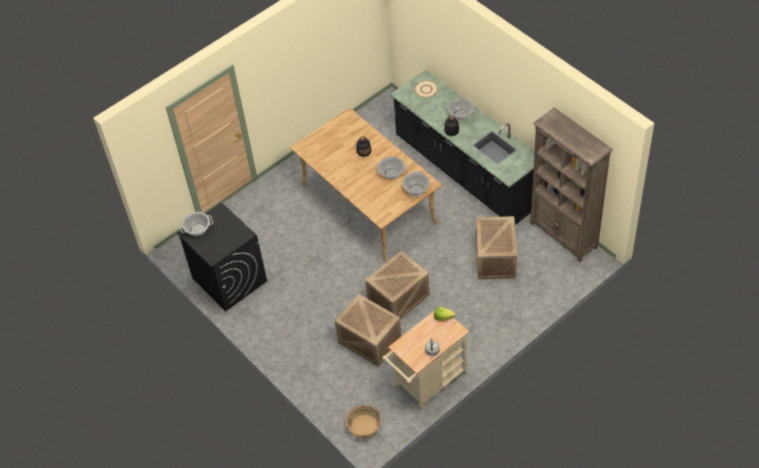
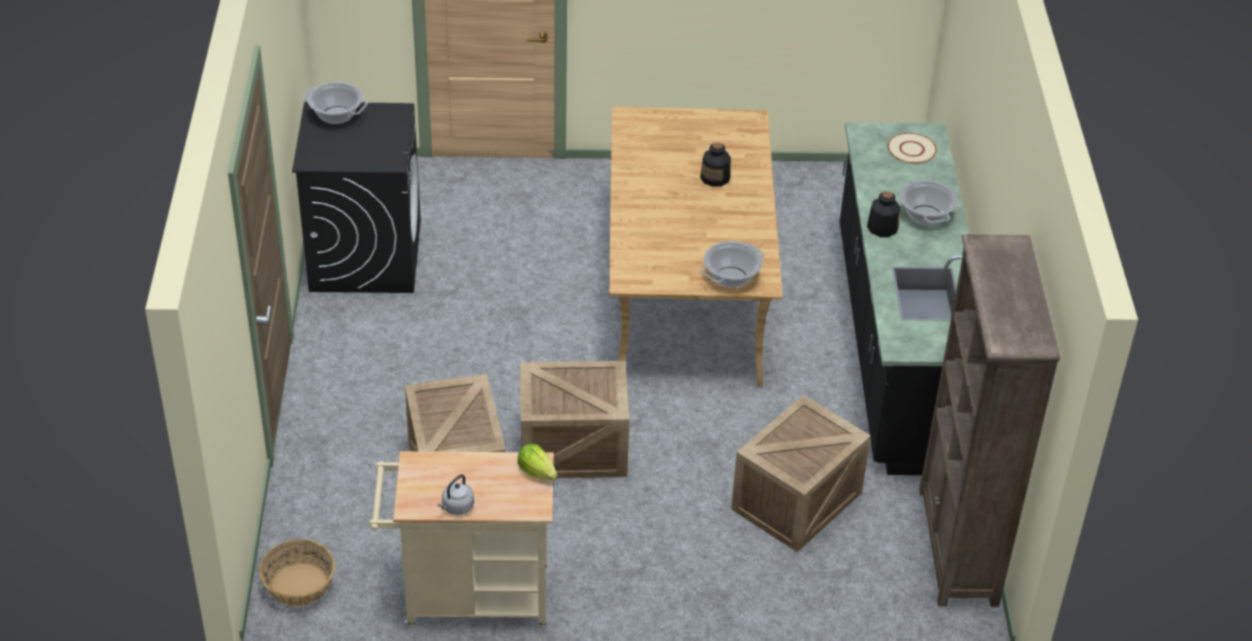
camera: 35 degrees right, 10 degrees down
(391, 173) = (720, 232): cooking pot -> none

